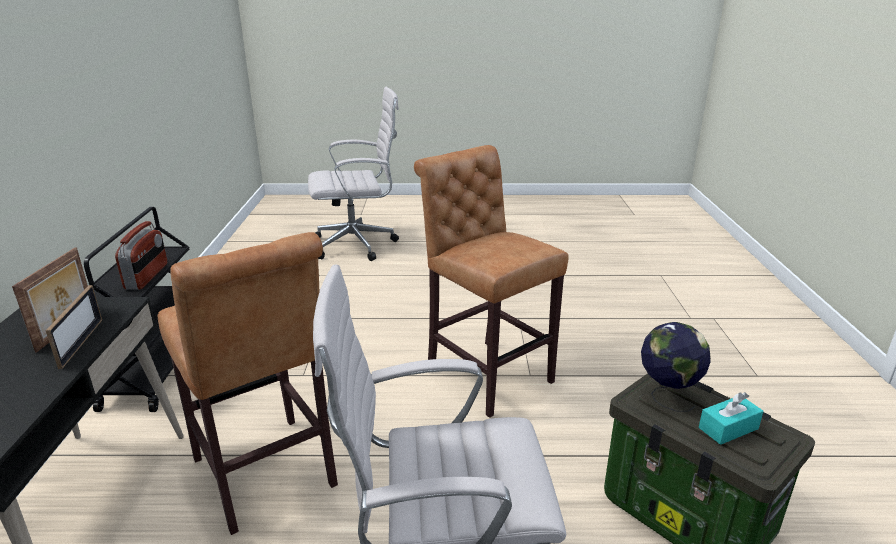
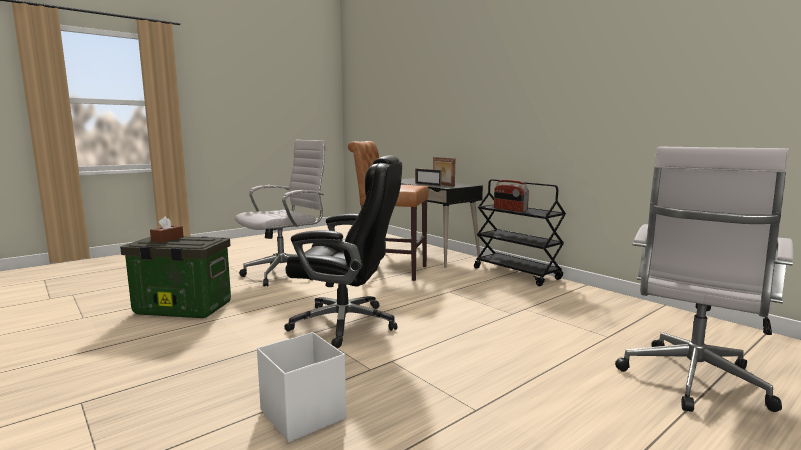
camera: 140 degrees right, 15 degrees down
(485, 373) = (346, 323): brown stool -> black office chair
(589, 307) = (303, 414): none -> white storage box
(667, 396) = (199, 240): globe -> none
(728, 428) = (167, 239): turquoise tissue box -> brown tissue box

